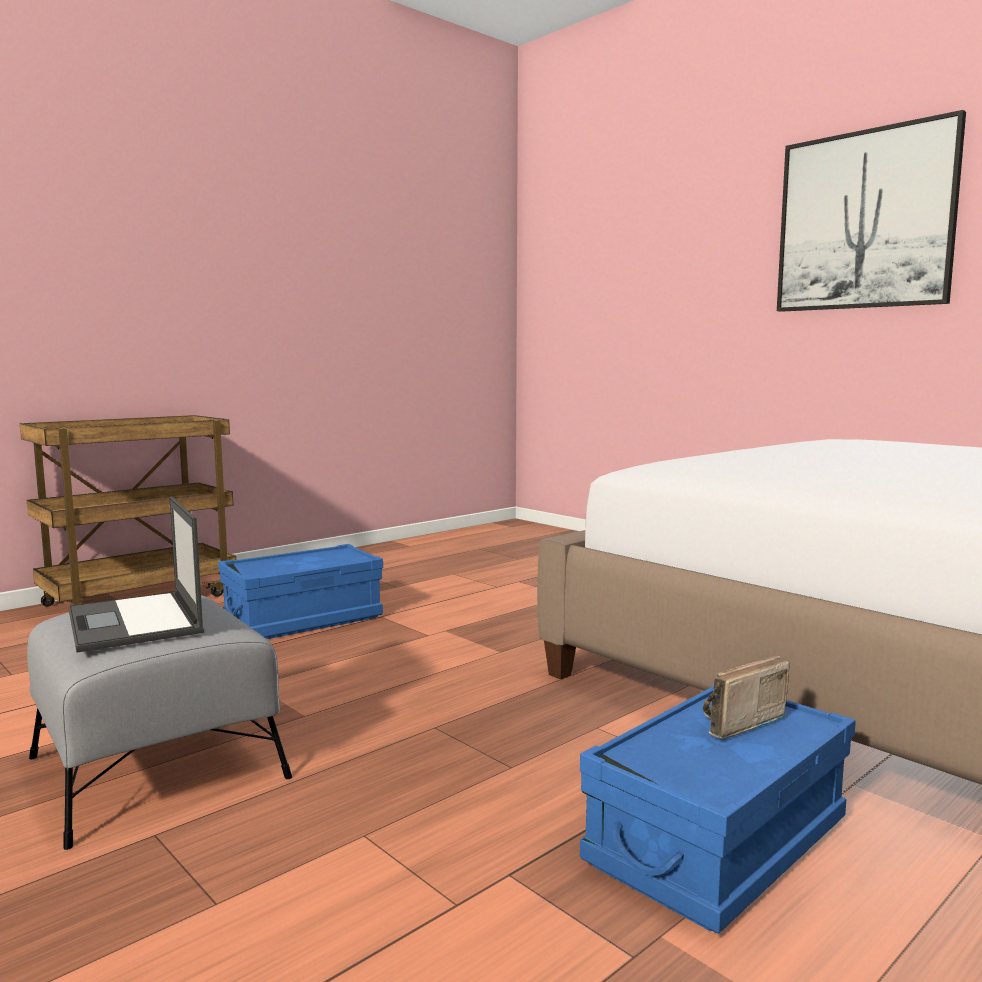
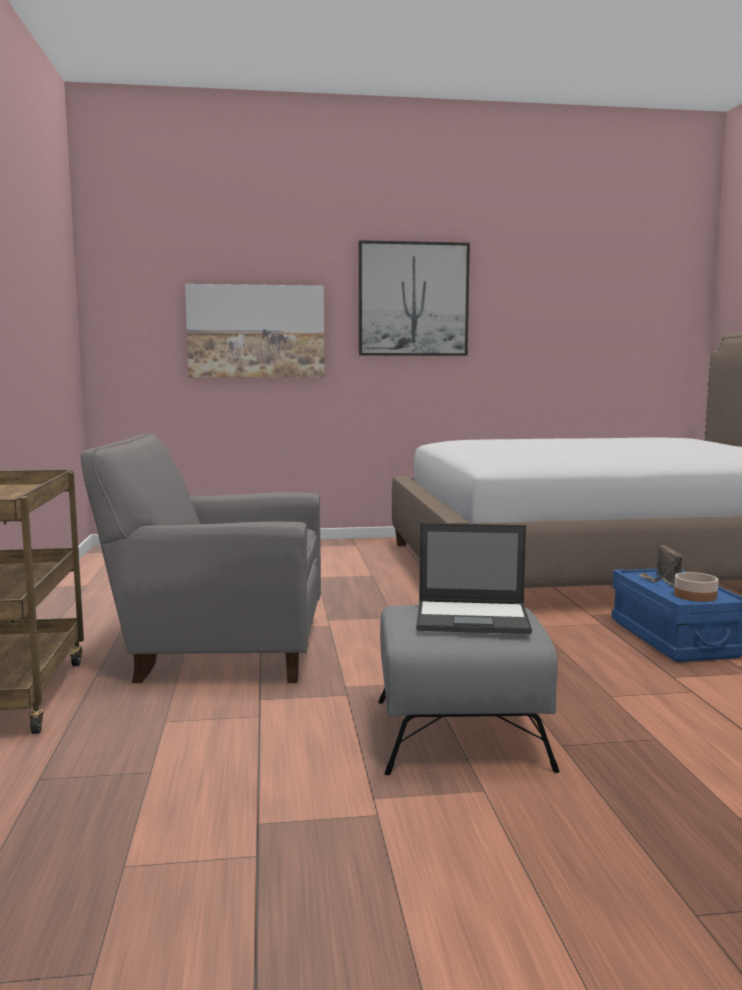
camera: 55 degrees left, 0 degrees up
(303, 619) = (218, 649): blue storage box -> grey armchair
(662, 287) = (256, 331): none -> picture
(682, 762) = (694, 596): none -> bowl

